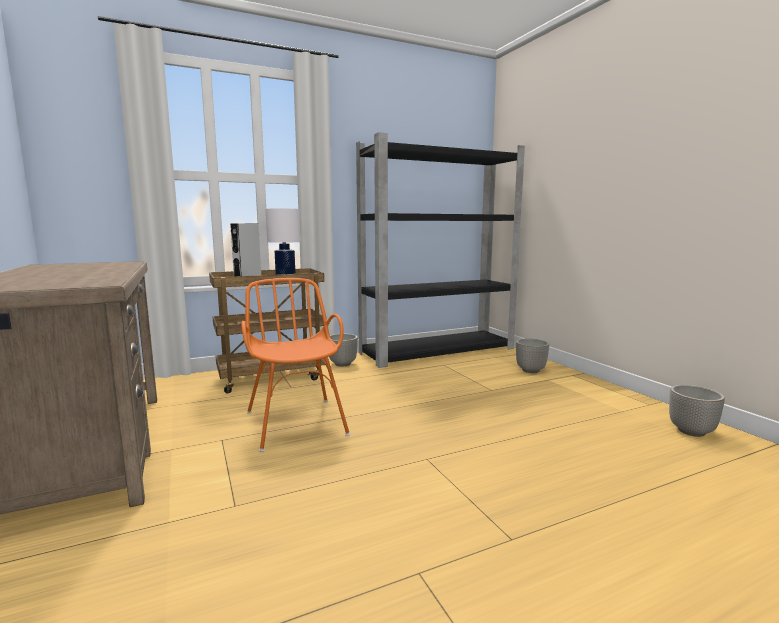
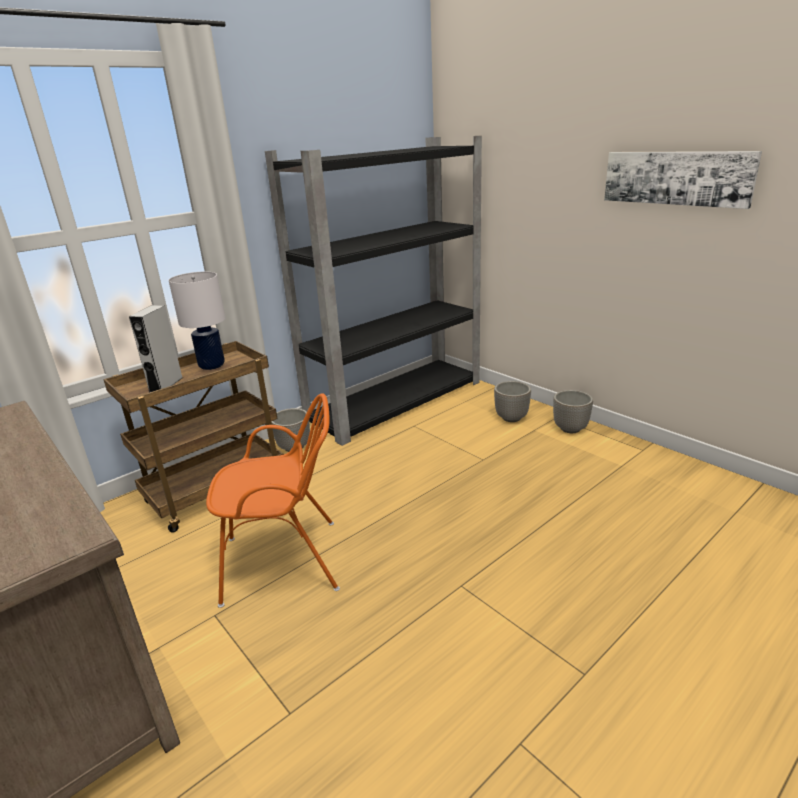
camera: 15 degrees left, 15 degrees up
(295, 420) = (287, 560): orange chair -> orange chair turned 120 degrees clockwise
(675, 152) = (676, 178): none -> picture
(692, 432) = (691, 483): planter -> planter (570, 429)

